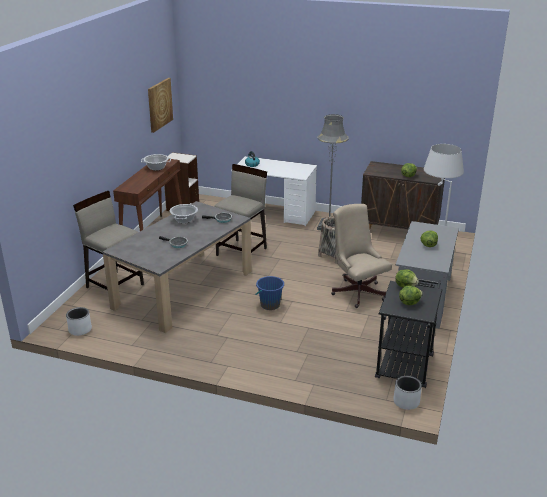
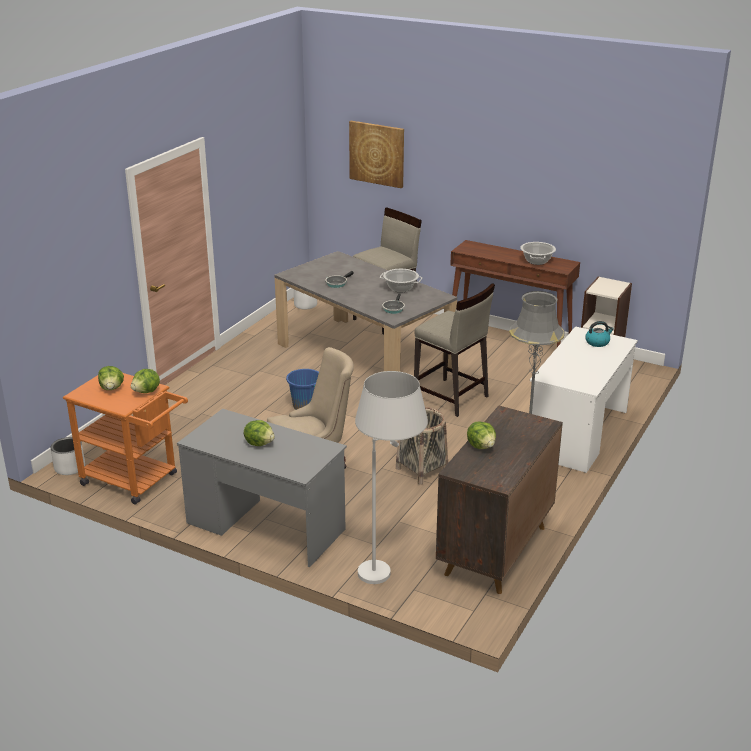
camera: 100 degrees right, 0 degrees up
(159, 104) = (618, 199): picture -> picture (377, 153)
(405, 362) = (136, 481): black cart -> orange cart

